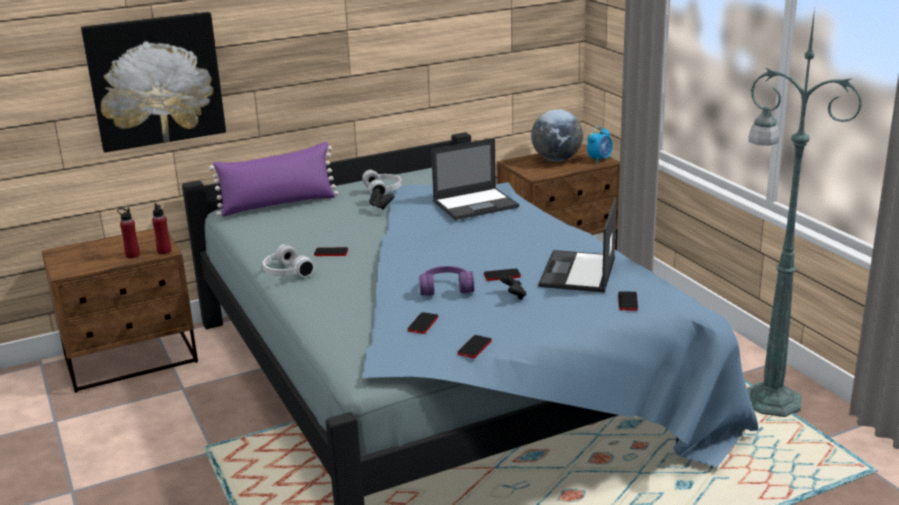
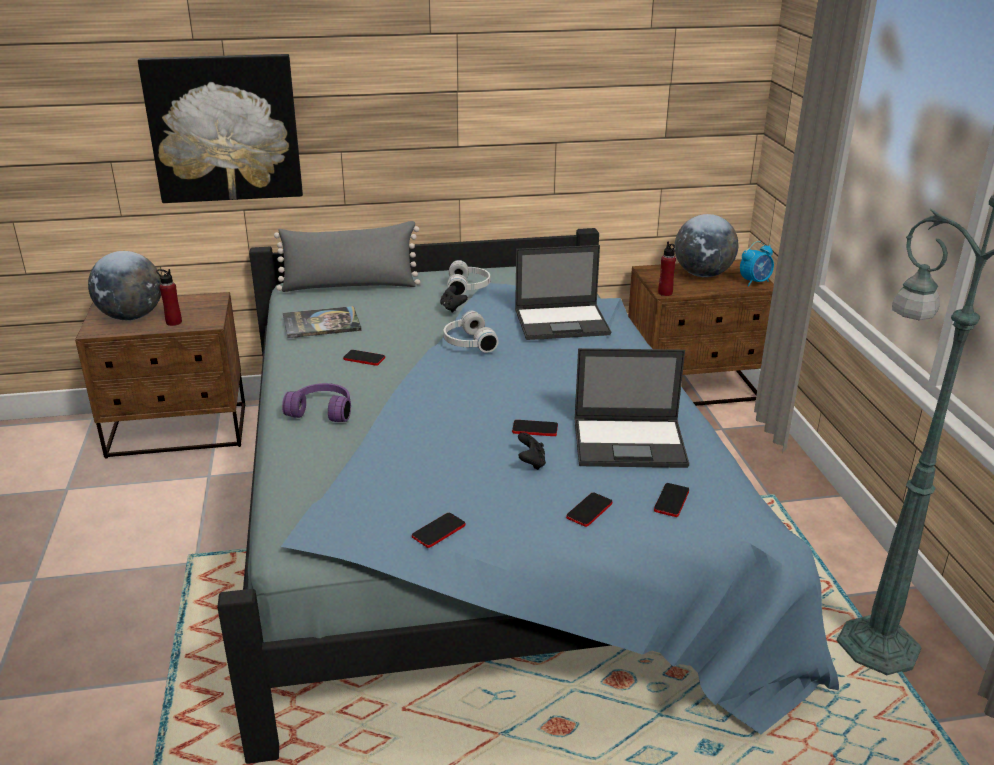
camera: 15 degrees right, 5 degrees up
(89, 257) = (132, 317): none -> globe
(164, 251) = (207, 323): red bottle -> red bottle (665, 293)
(275, 234) = (321, 323): none -> book
(278, 204) = (350, 286): purple pillow -> grey pillow
(285, 272) = (298, 376): white headphones -> white headphones (467, 343)
(423, 324) = (399, 481): phone -> phone (589, 510)
(446, 288) = (456, 434): purple headphones -> purple headphones (322, 410)
(578, 272) = (631, 443): laptop -> laptop turned 120 degrees counterclockwise

